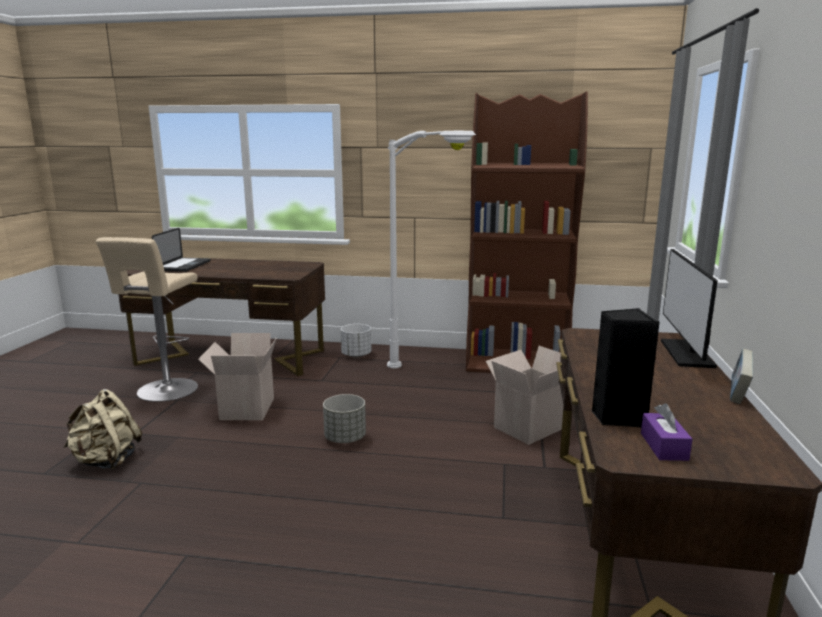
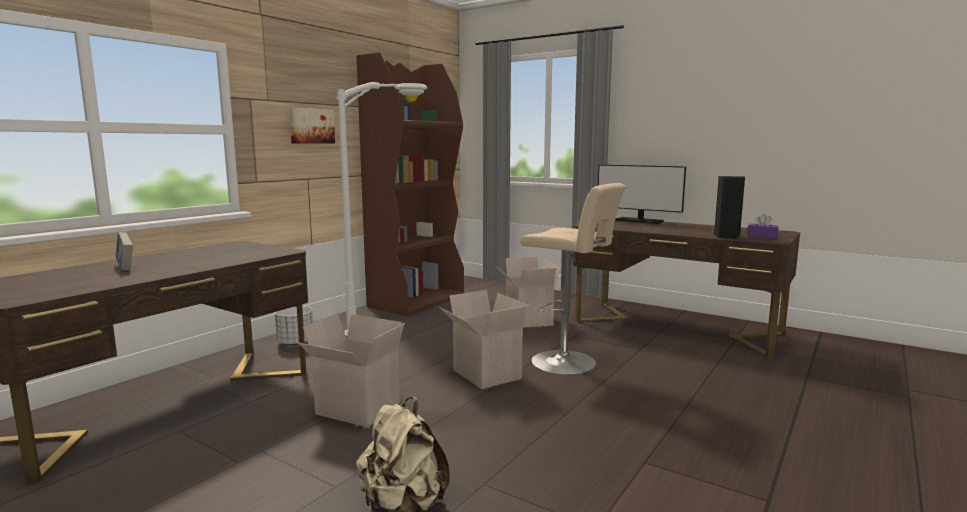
camera: 65 degrees left, 5 degrees down
(165, 391) = (213, 458): beige stool -> beige stool (568, 363)
(184, 265) = (78, 278): laptop -> none
(345, 438) = (484, 374): grey planter -> cardboard box
(420, 169) = (311, 126): none -> picture
(738, 395) = (702, 224): book -> book (125, 267)

